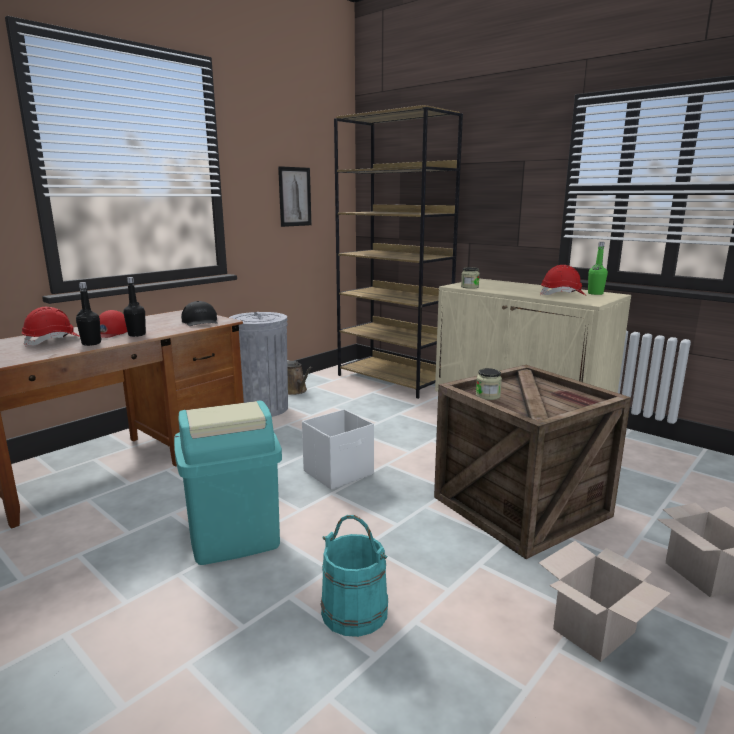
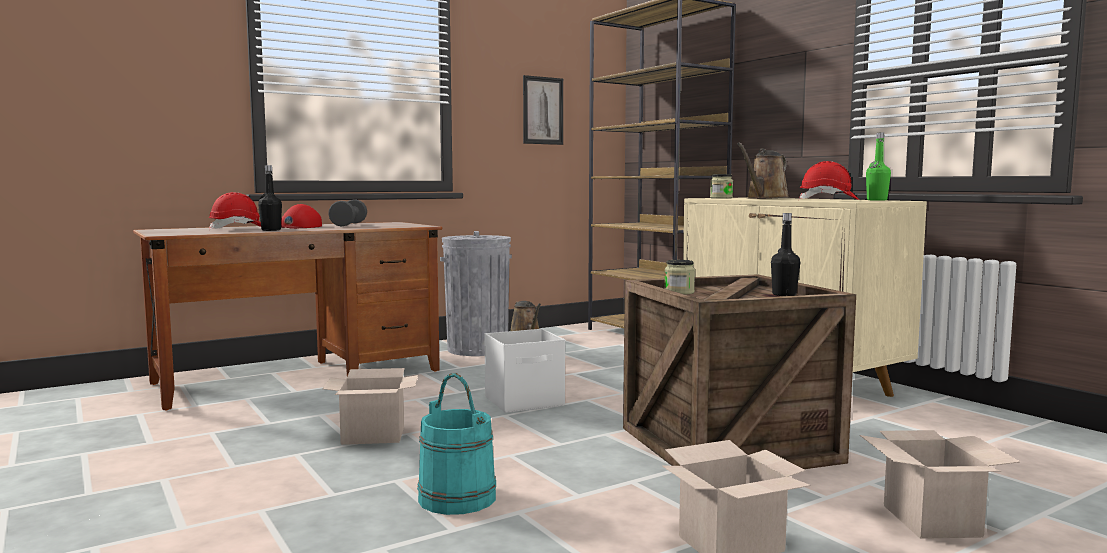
camera: 15 degrees right, 10 degrees down
(137, 335) = (321, 228): black bottle -> black bottle (784, 294)
(151, 321) = (349, 224): none -> grey dumbbell
(200, 321) = (397, 225): black cap -> none
(234, 537) = (371, 436): turquoise trash can -> cardboard box
(504, 287) = (765, 198): none -> brown watering can

